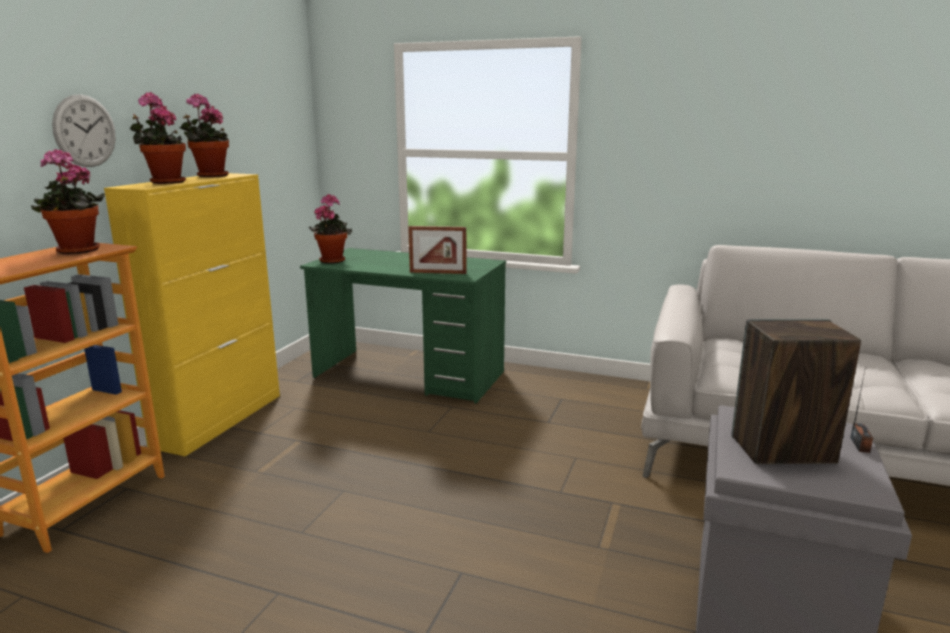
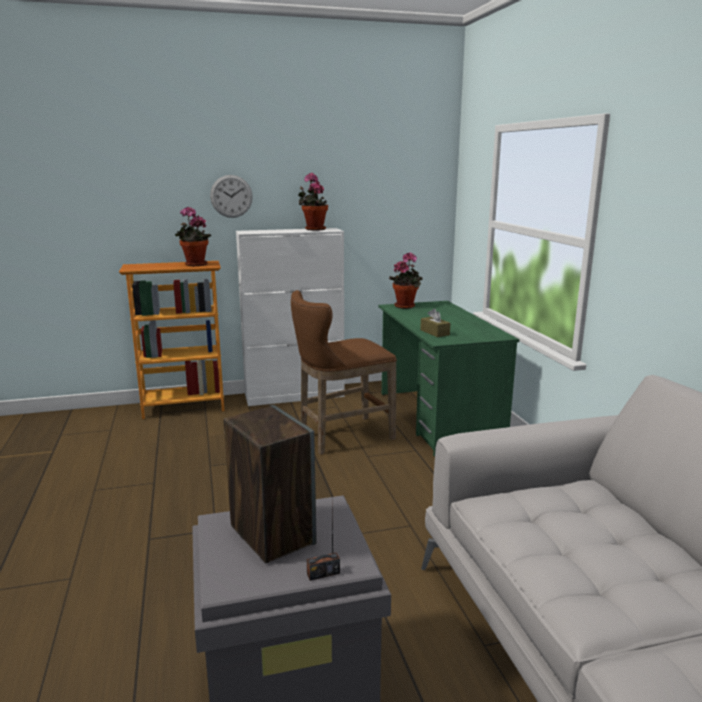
camera: 55 degrees right, 0 degrees up
(164, 182) = (271, 230): potted plant -> none
(220, 419) = (295, 395): yellow cabinet -> white cabinet
(367, 430) = (341, 437): none -> brown stool
(438, 272) = (434, 332): picture frame -> brown tissue box

